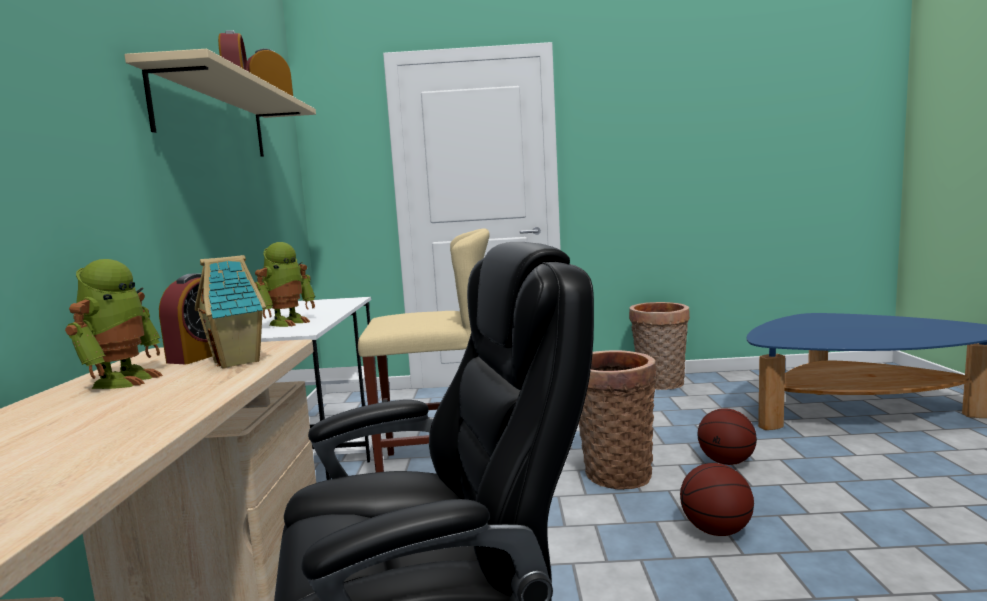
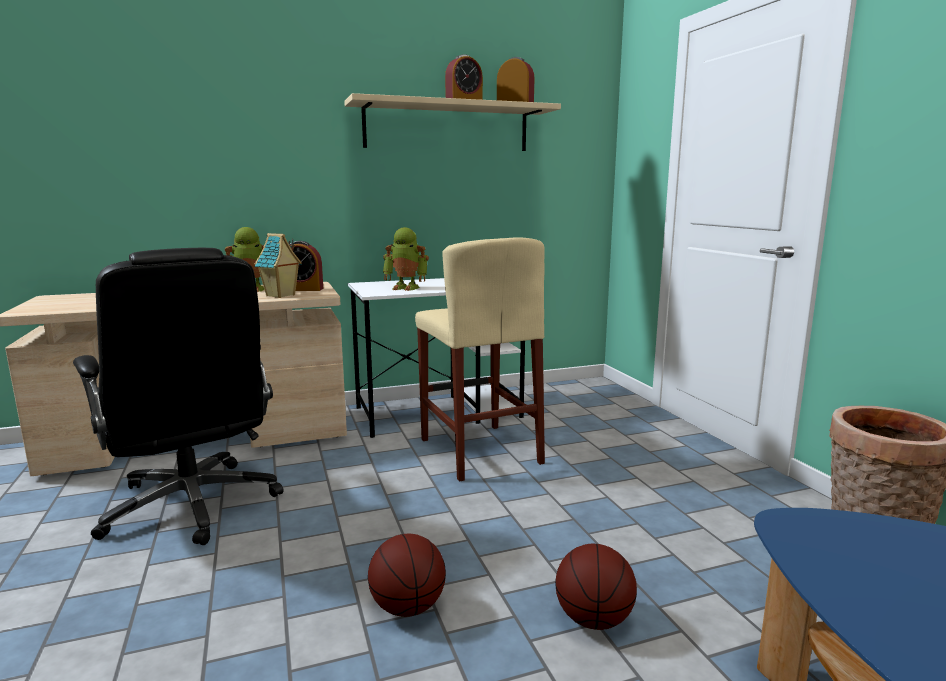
camera: 70 degrees right, 5 degrees up
(614, 472) = (516, 536): basket -> none

